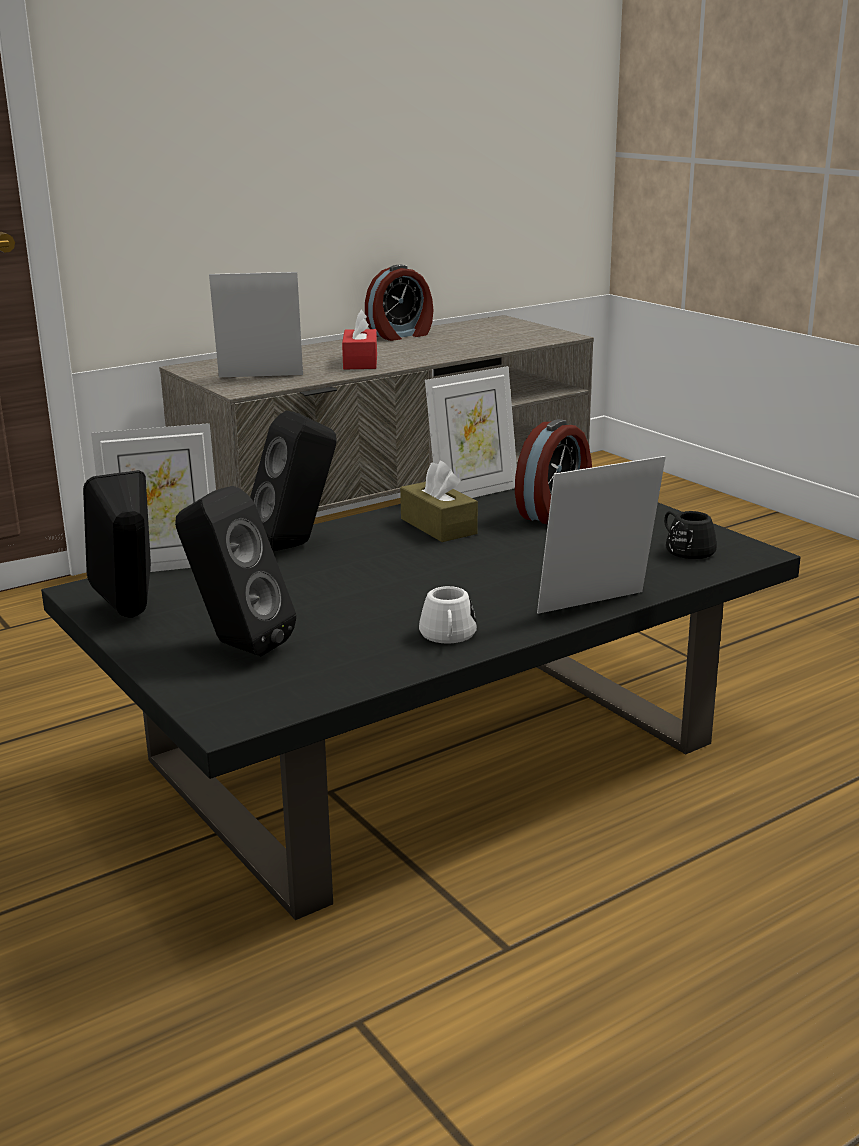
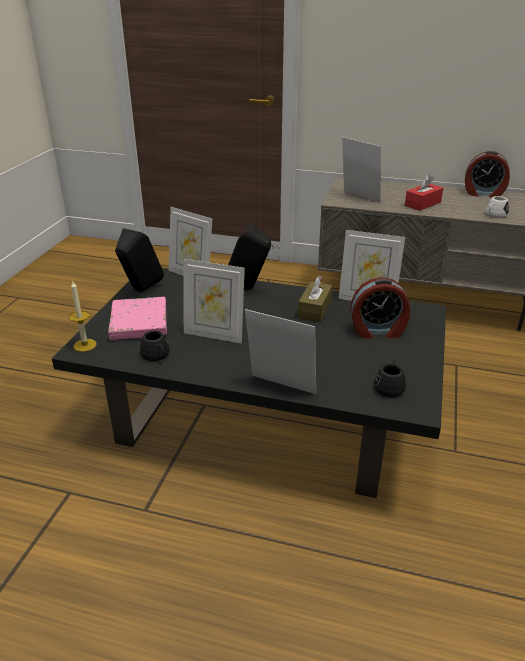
camera: 50 degrees right, 10 degrees up
(222, 709) = (85, 345): none -> candle
(236, 645) = (139, 322): black speaker -> pink book
(368, 661) = (157, 356): none -> black mug
(384, 604) = (214, 334): none -> picture frame
(448, 637) = (200, 364): white mug -> white mug (494, 215)

